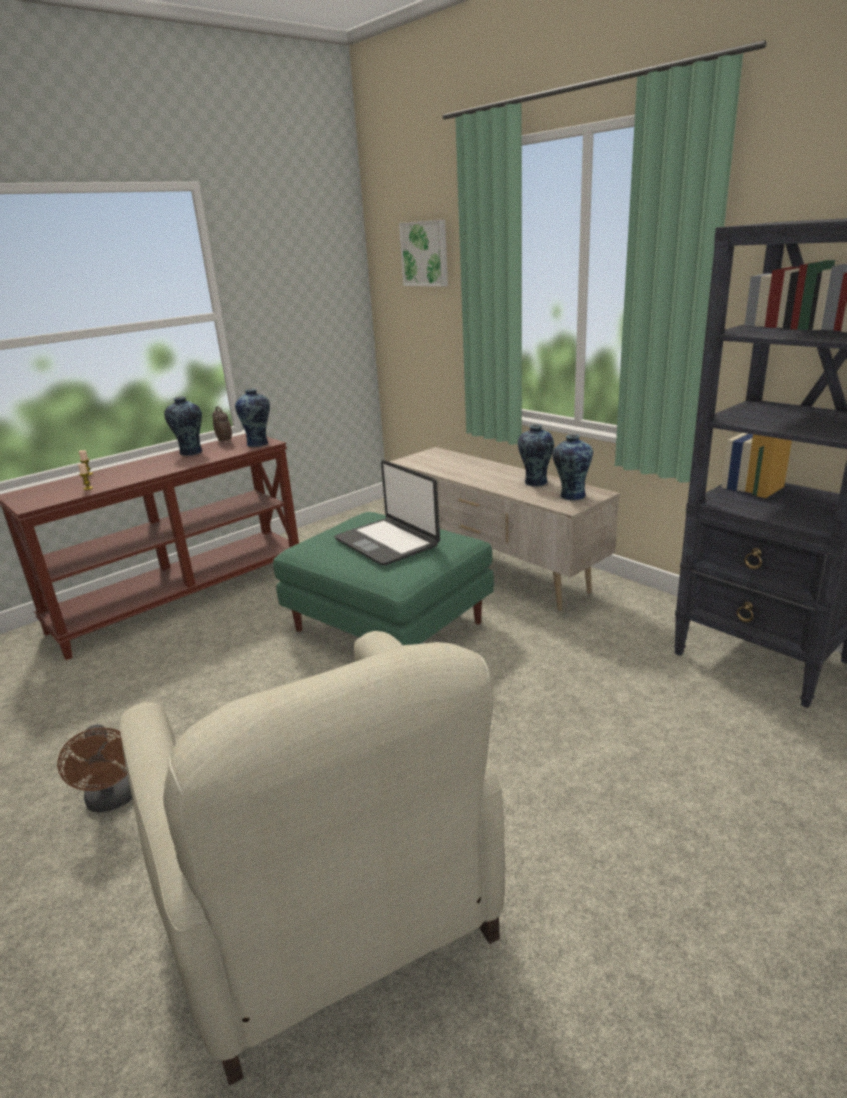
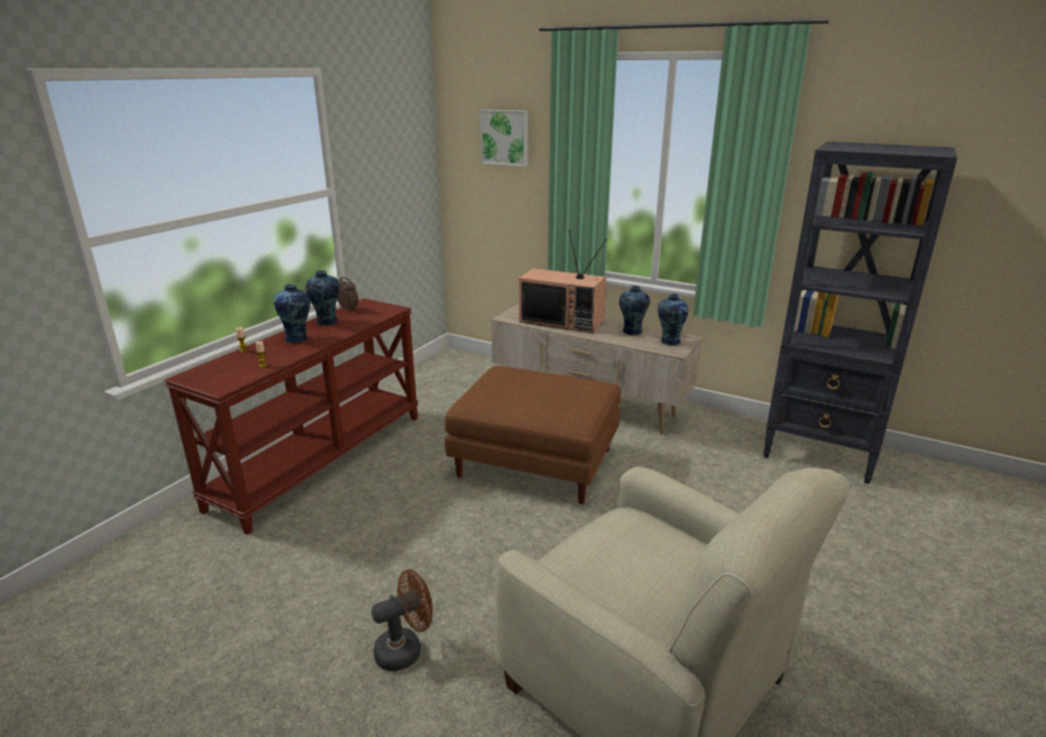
camera: 20 degrees left, 0 degrees up
(113, 800) = (405, 649): brown fan -> brown fan turned 75 degrees counterclockwise
(259, 444) = (386, 310): vase -> vase (297, 339)
(387, 542) = (545, 392): laptop -> none
(390, 626) = (537, 463): green ottoman -> brown ottoman
(466, 467) = (563, 321): none -> television

